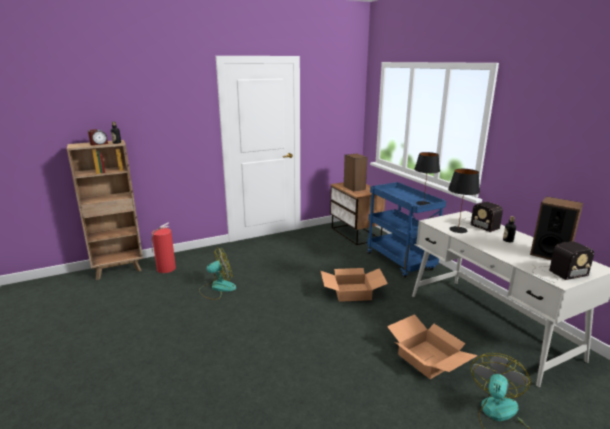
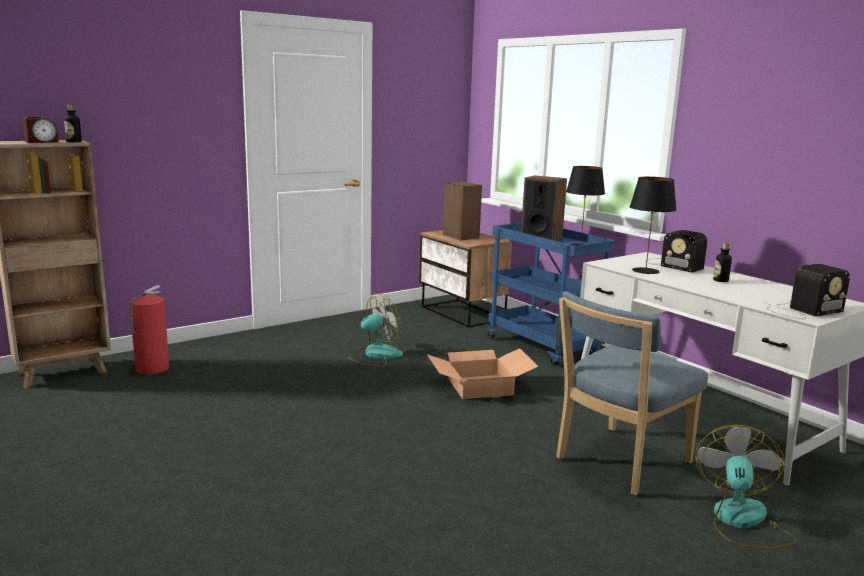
camera: 10 degrees left, 5 degrees down
(217, 288) = (253, 390): fan -> fan (375, 355)
(426, 358) = (618, 462): cardboard box -> blue chair
(550, 254) = (784, 293): speaker -> speaker (541, 237)

